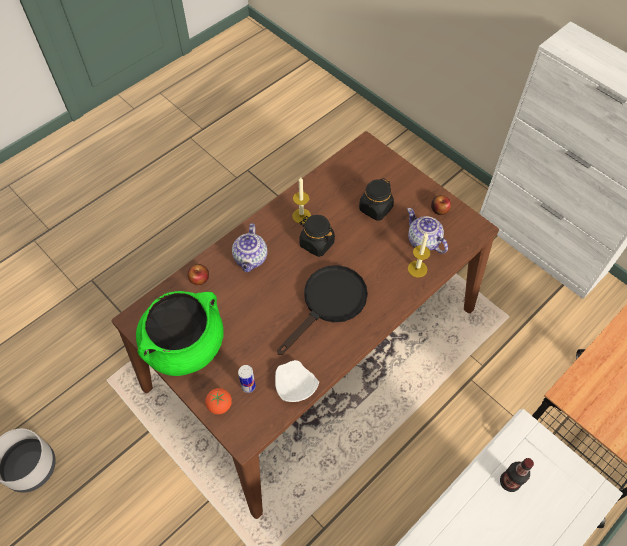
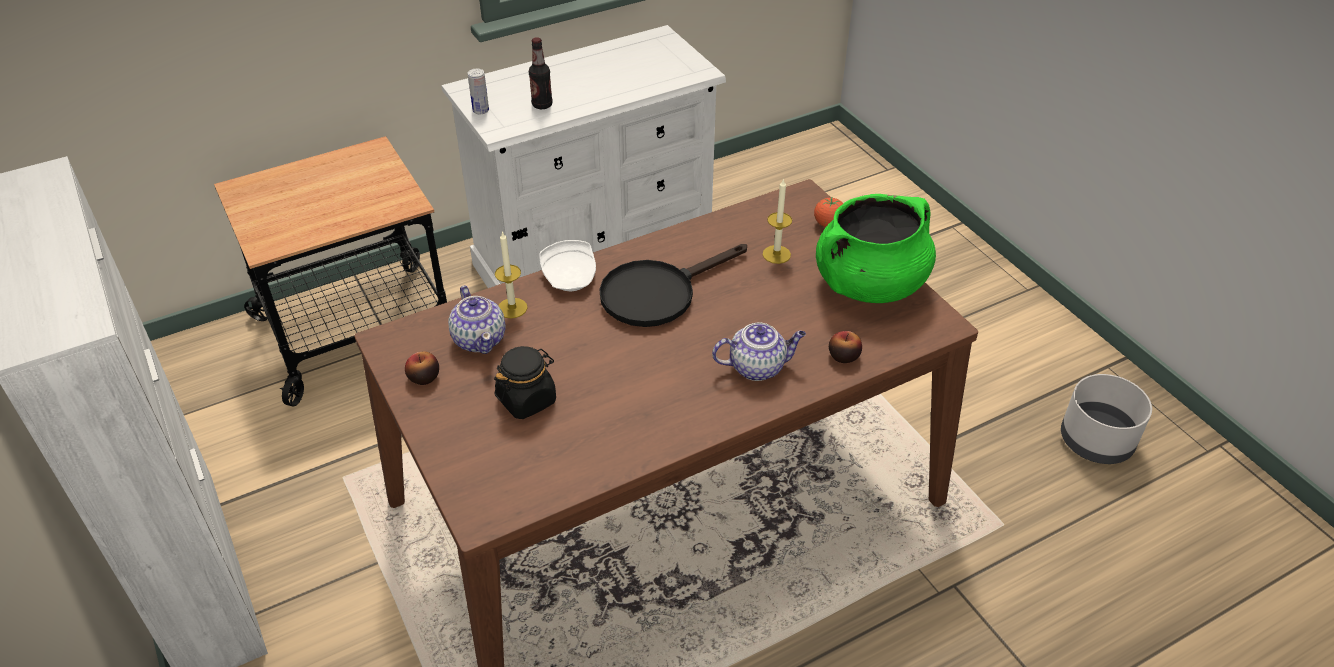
camera: 165 degrees left, 15 degrees down
(248, 386) = (790, 234): can -> can (481, 111)
(251, 259) = (758, 367): teapot -> teapot turned 60 degrees clockwise
(294, 386) = (733, 224): white plate -> white plate (570, 276)
(301, 216) = (656, 413): candle -> candle (776, 254)
(316, 243) = (647, 368): black jar -> none

